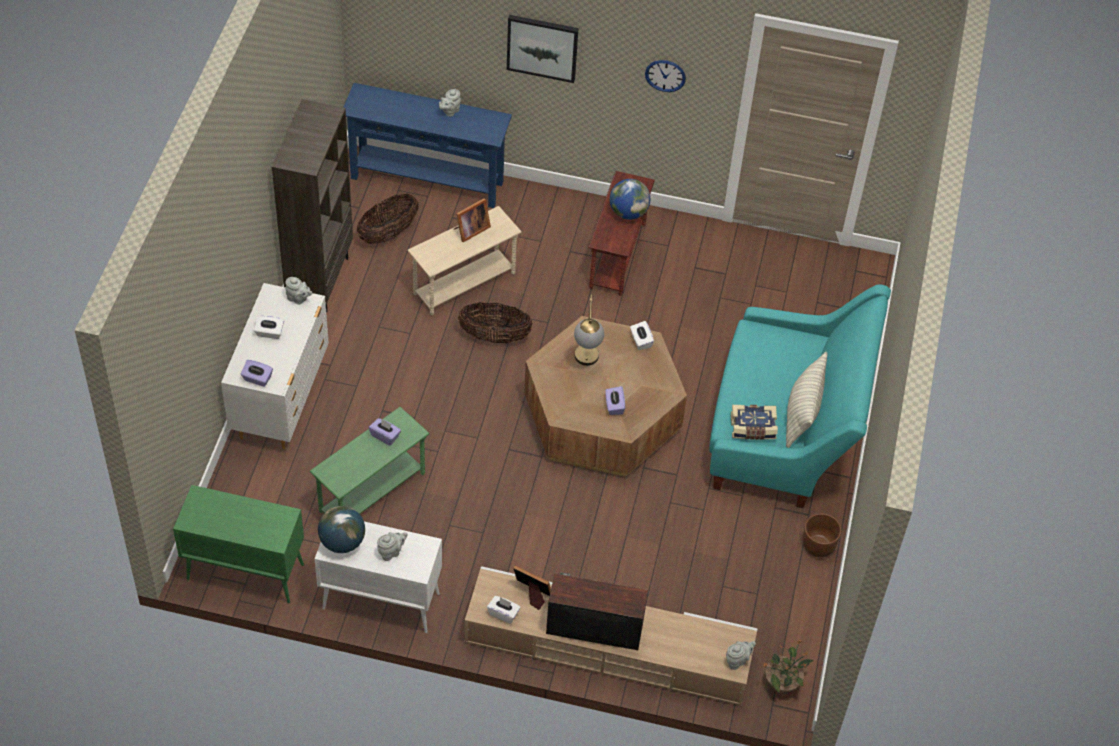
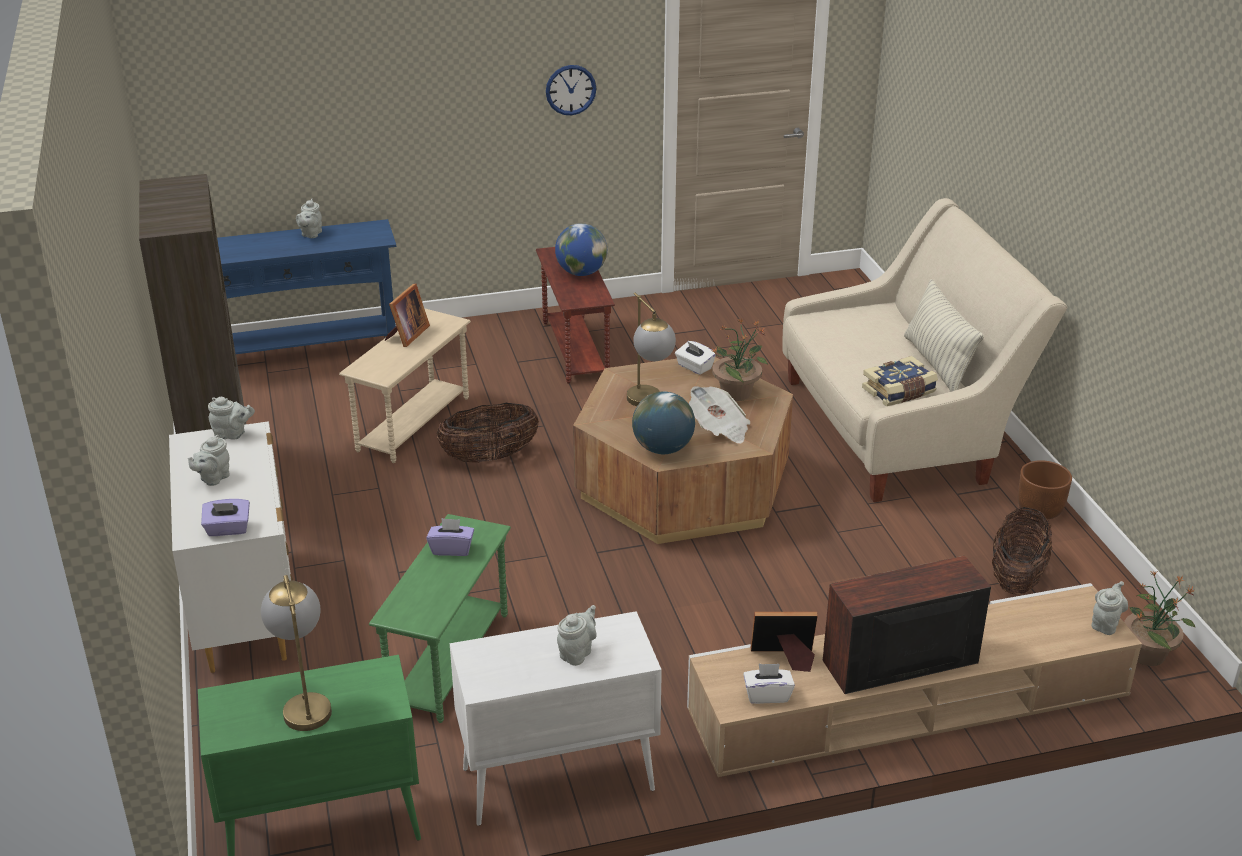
camera: 25 degrees left, 20 degrees down
(237, 519) = (304, 702): none -> table lamp
(269, 333) = (213, 478): white tissue box -> grey teapot
(342, 542) = (494, 669): globe -> globe (663, 449)
(388, 233) = (281, 410): basket -> basket (1016, 578)
(542, 47) = (413, 97): picture -> none
(614, 406) = (719, 429): purple tissue box -> newspaper
(650, 378) = (737, 392): none -> potted plant
(785, 431) = (898, 427): turquoise sofa -> beige sofa

